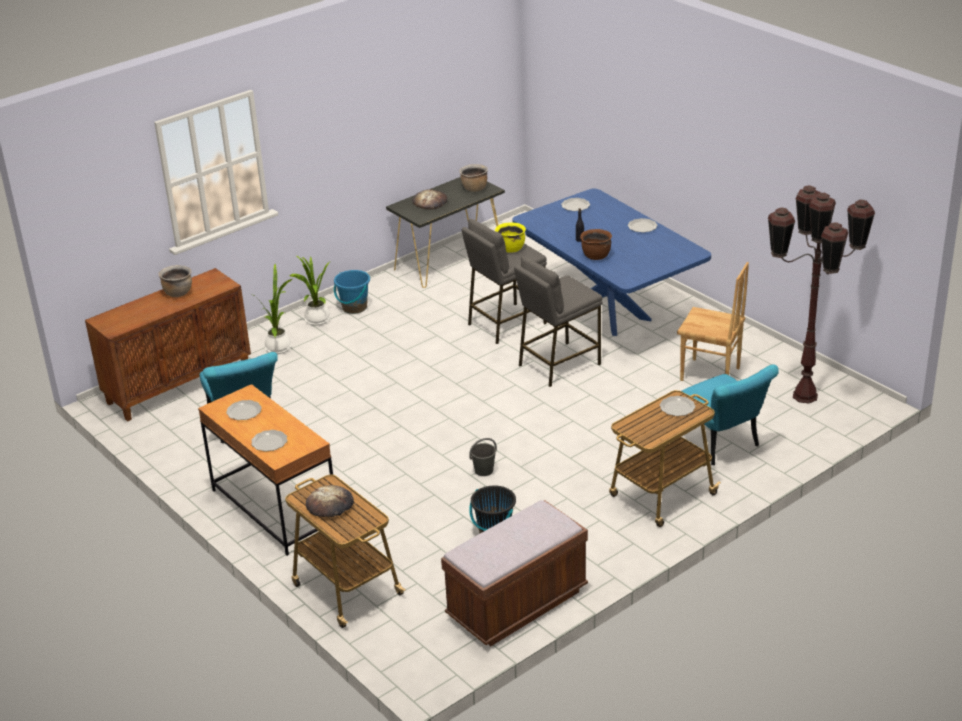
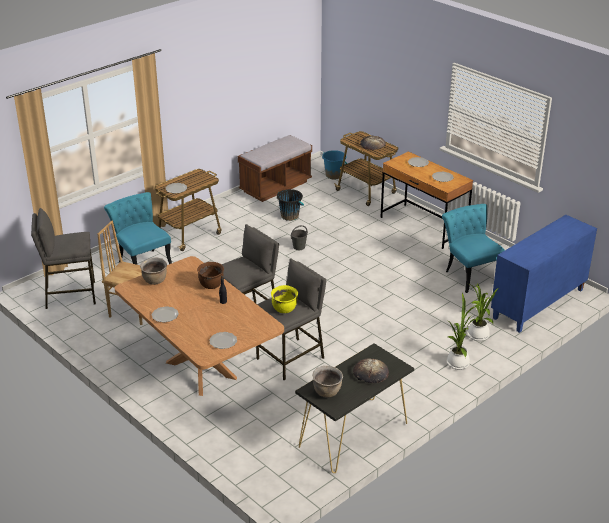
camera: 175 degrees right, 0 degrees up
(178, 293) = (543, 248): brown cooking pot -> brown cooking pot (155, 281)
(179, 384) = (538, 304): brown cabinet -> blue cabinet
(354, 307) = (429, 376): blue bucket -> blue bucket (334, 175)
(609, 313) = (201, 369): blue dining table -> brown dining table
(805, 396) = (70, 295): brown floor lamp -> grey stool

